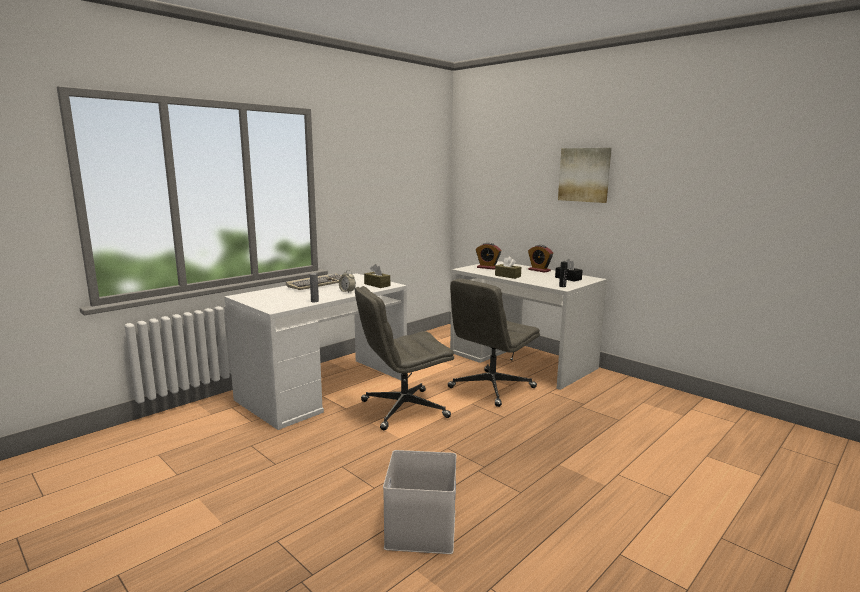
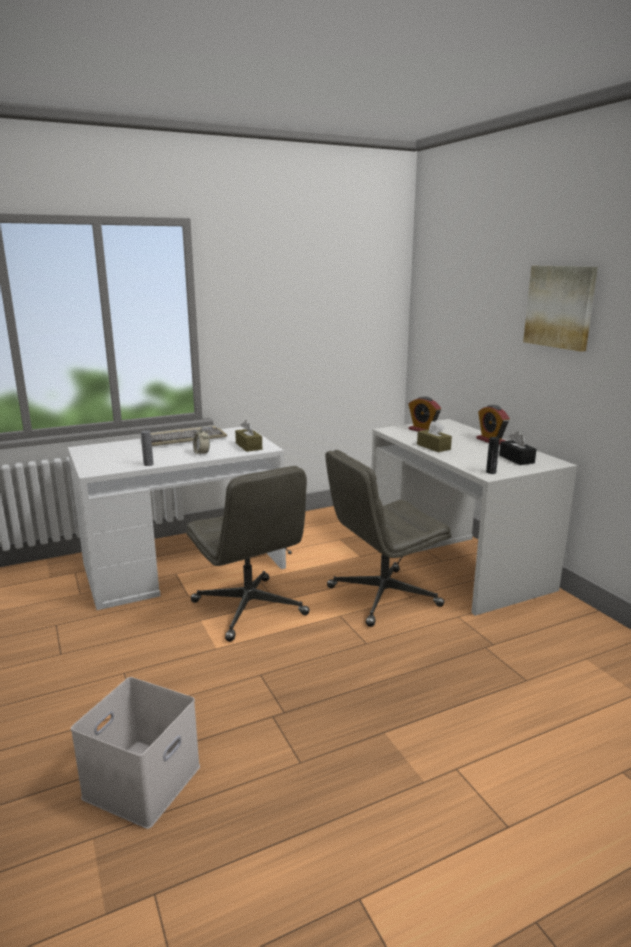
camera: 20 degrees right, 5 degrees up
(403, 409) = (250, 609): grey office chair -> grey office chair turned 120 degrees counterclockwise

